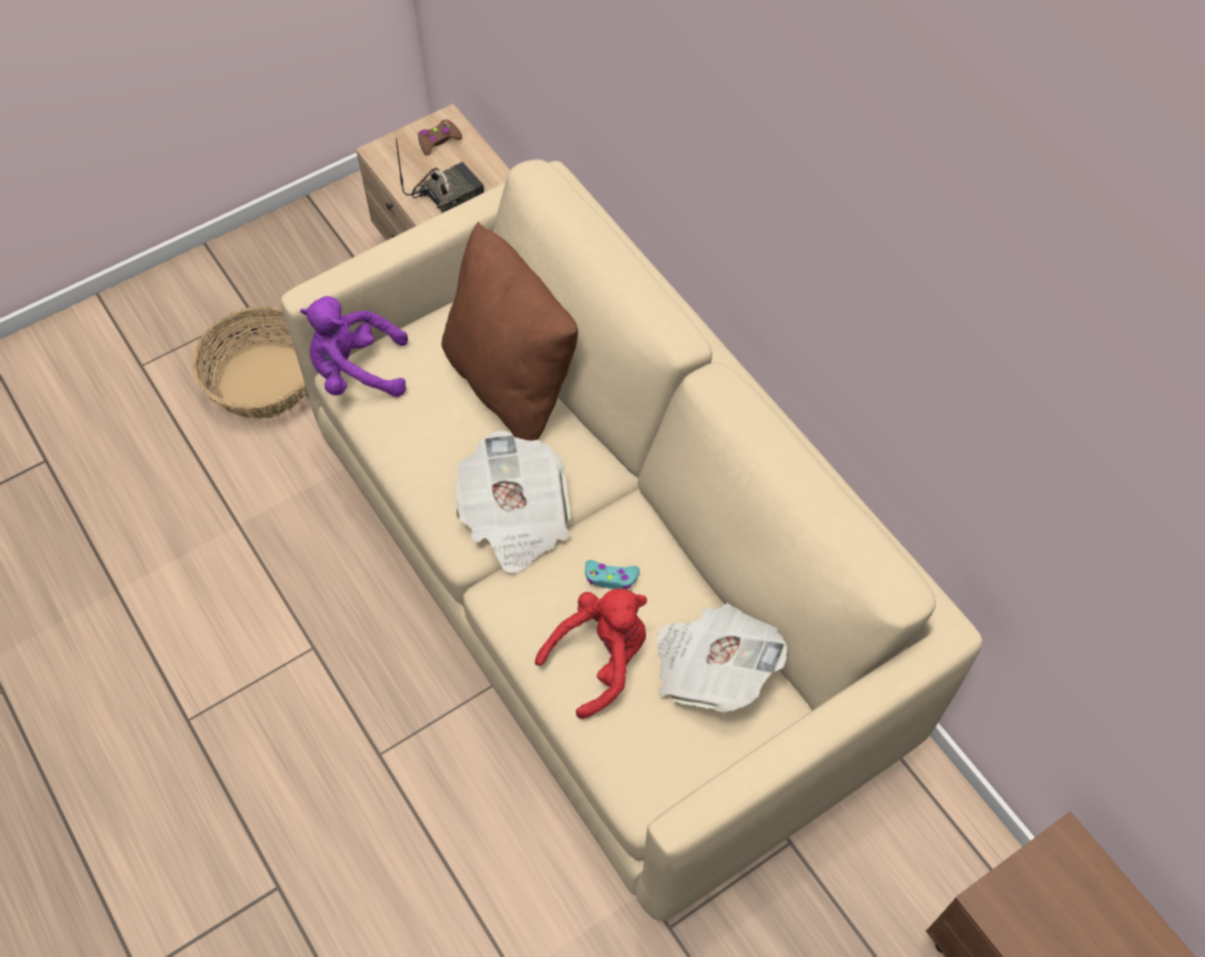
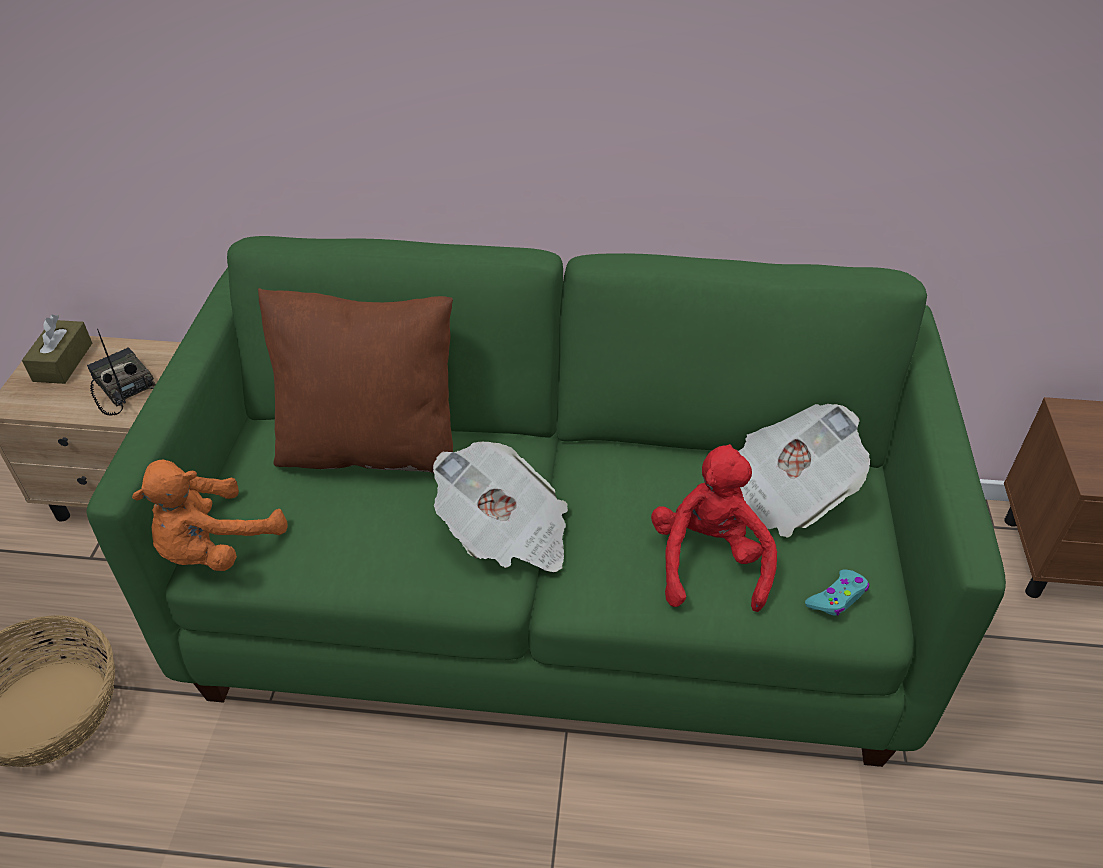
camera: 50 degrees left, 15 degrees down
(357, 372) = (215, 548): purple plush toy -> orange plush toy
(438, 141) = (63, 362): brown game controller -> brown tissue box
(448, 193) = (121, 388): radio -> radio turned 45 degrees counterclockwise
(605, 588) = (554, 595): beige sofa -> green sofa
(611, 578) = (636, 503): turquoise game controller -> turquoise game controller (837, 598)

